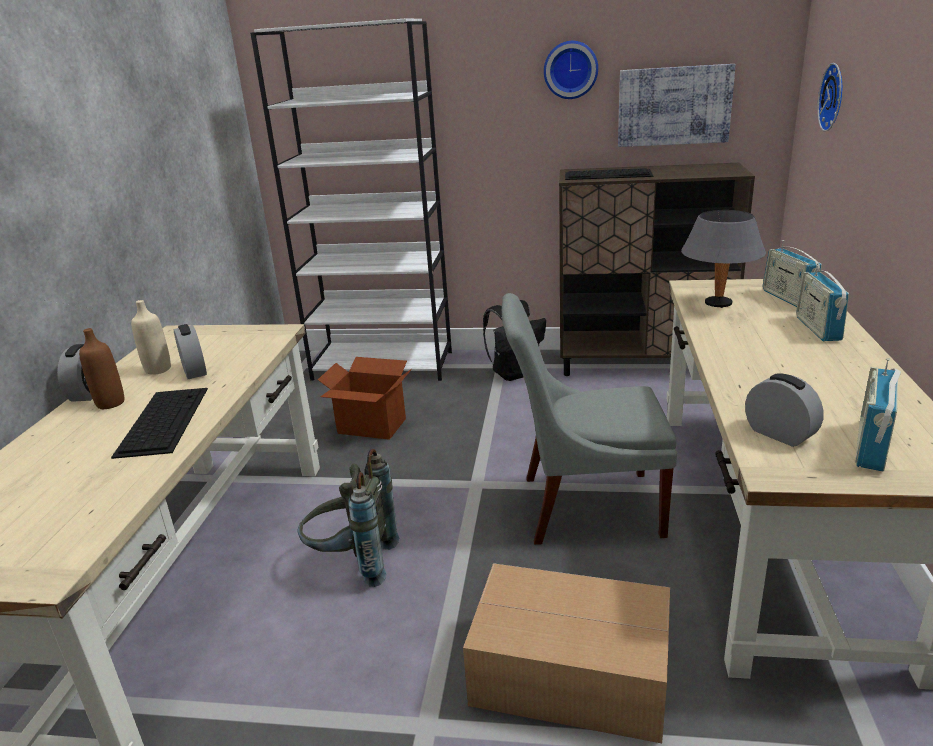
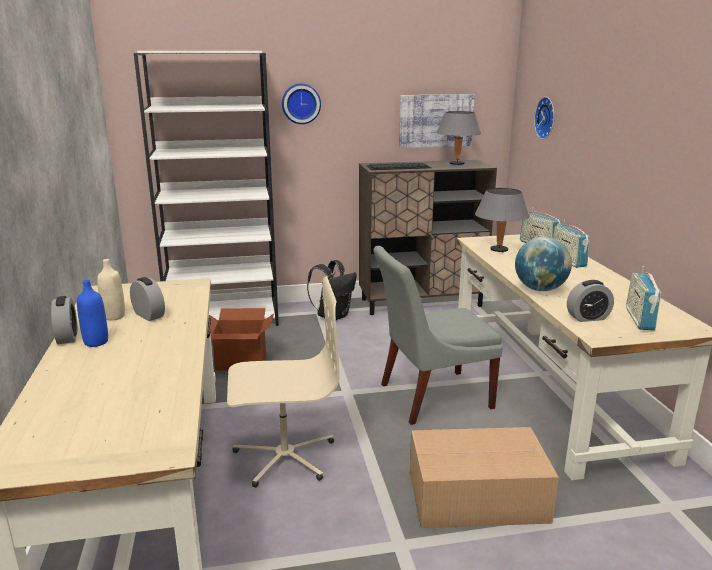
camera: 20 degrees left, 5 degrees down
(110, 403) = (96, 342): brown bottle -> blue bottle
(163, 420) = (157, 349): keyboard -> none
(353, 563) = (284, 456): grey backpack -> beige office chair
(570, 70) = (366, 93): wall clock -> wall clock (301, 103)
(698, 170) = (457, 164): none -> grey table lamp
(735, 375) = (540, 289): none -> globe
(779, 434) = (588, 318): alarm clock -> alarm clock turned 135 degrees clockwise

